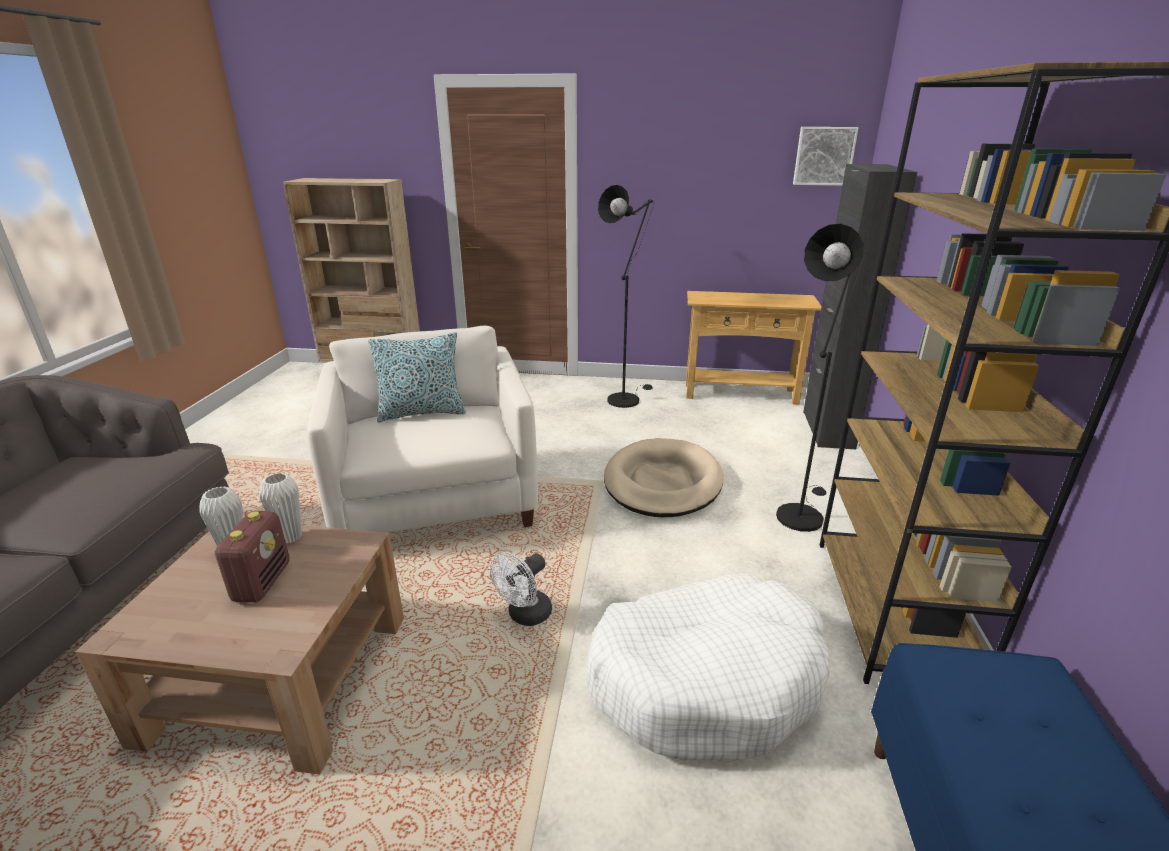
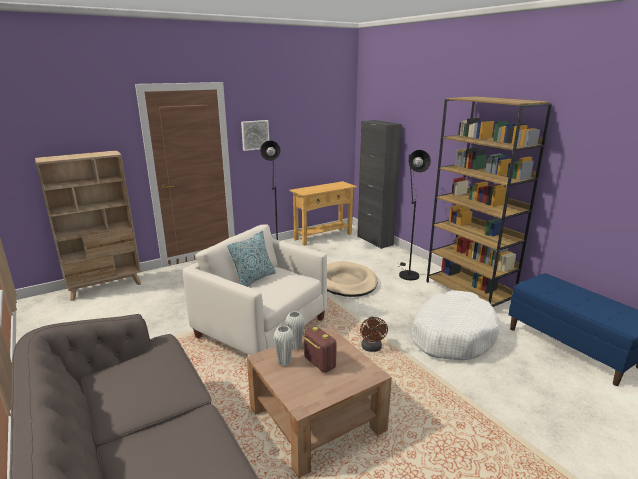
camera: 40 degrees left, 5 degrees down
(525, 616) = (372, 348): white fan -> brown fan
(824, 156) = (338, 116): picture -> picture (255, 135)

